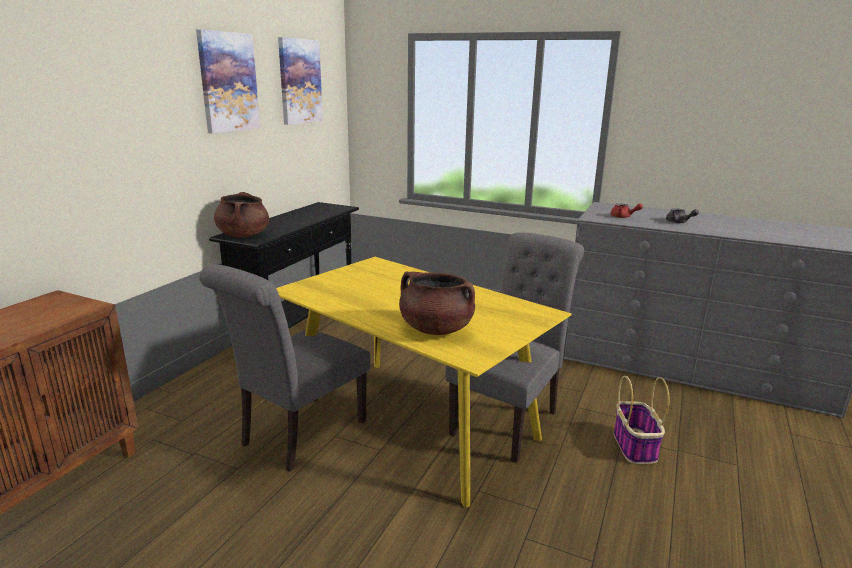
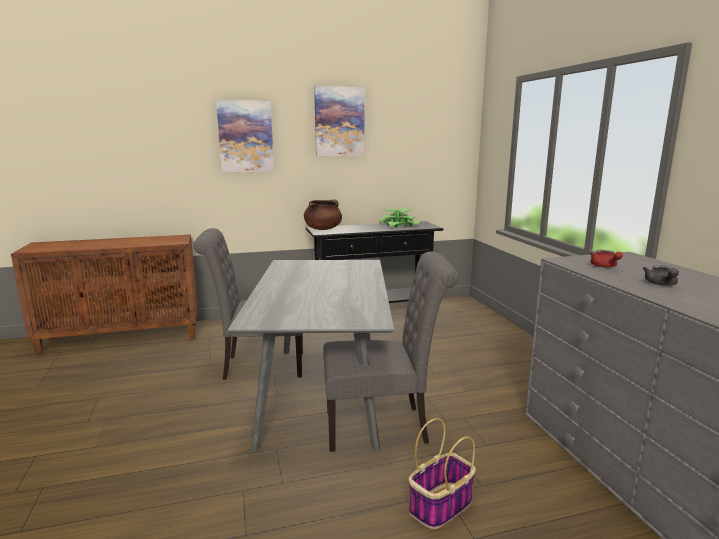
camera: 50 degrees right, 5 degrees down
(299, 81) = (417, 122): picture -> picture (245, 137)
(311, 212) = (399, 225): none -> potted plant
(414, 422) = (324, 392): yellow dining table -> grey dining table
(435, 329) = (283, 302): brown cooking pot -> none

